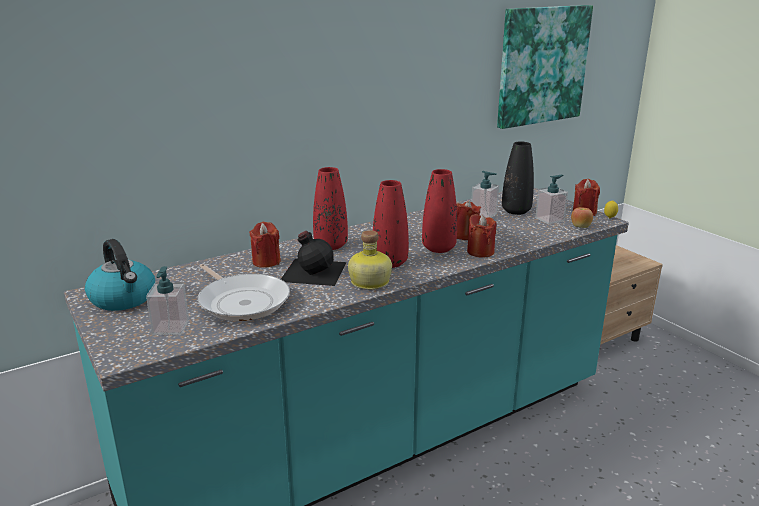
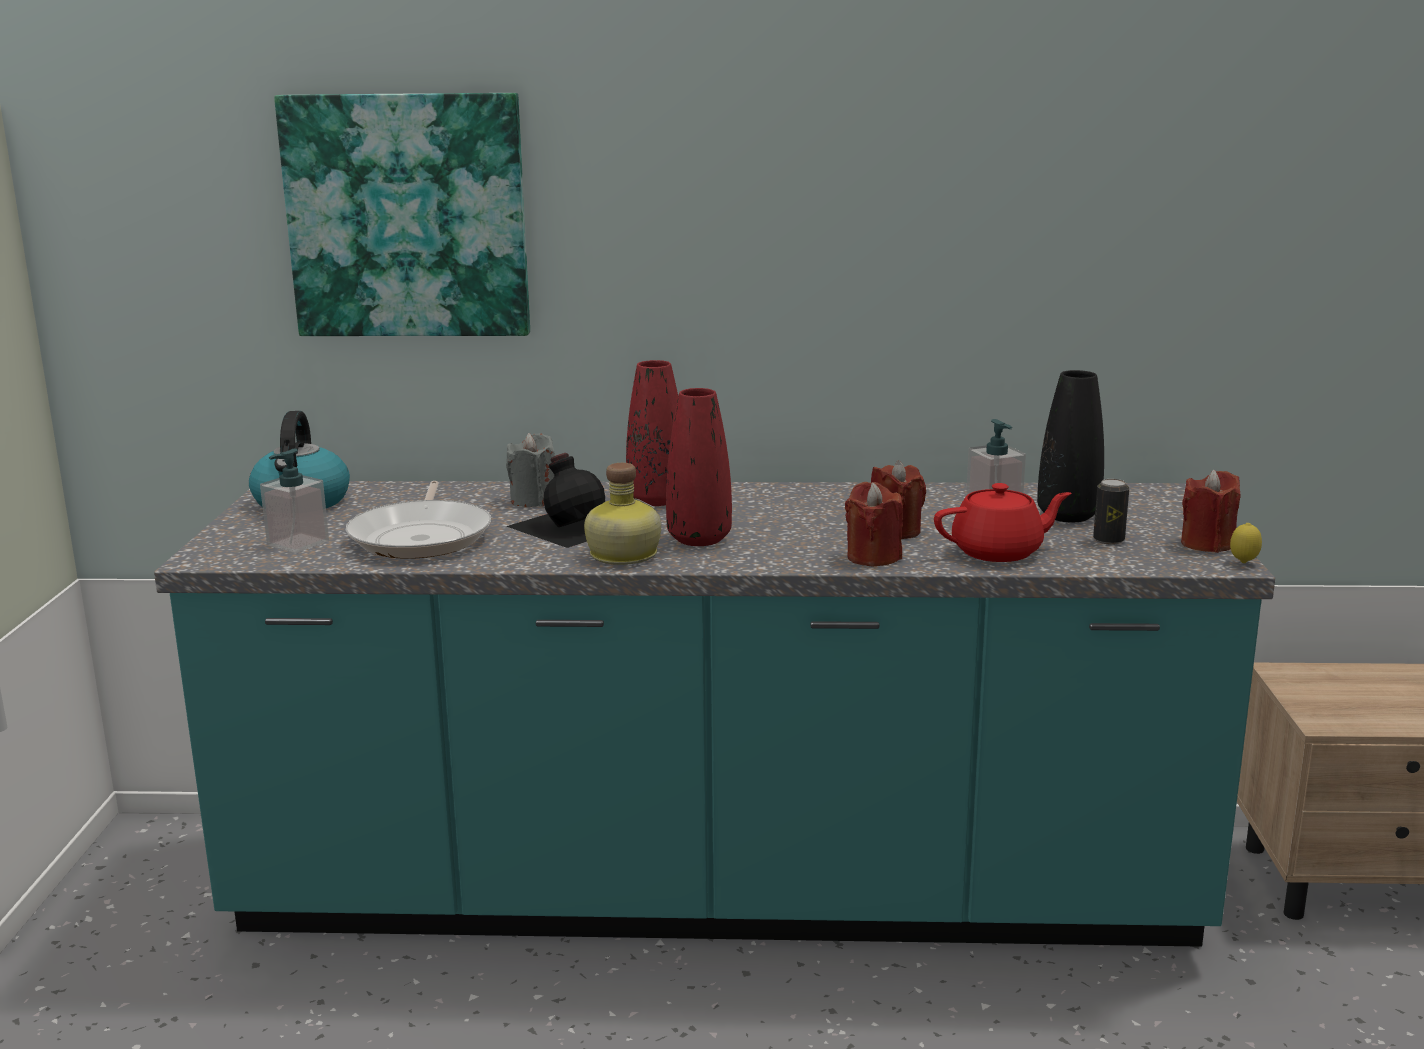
camera: 35 degrees right, 5 degrees down
(266, 261) = (533, 500): red candle -> grey candle
(438, 248) = (813, 538): red vase -> none
(522, 236) = (999, 552): none -> red teapot
(542, 65) = (1231, 226): picture -> picture (408, 216)
(550, 219) = (1108, 540): soap dispenser -> can
(580, 227) = (1146, 563): apple -> none

